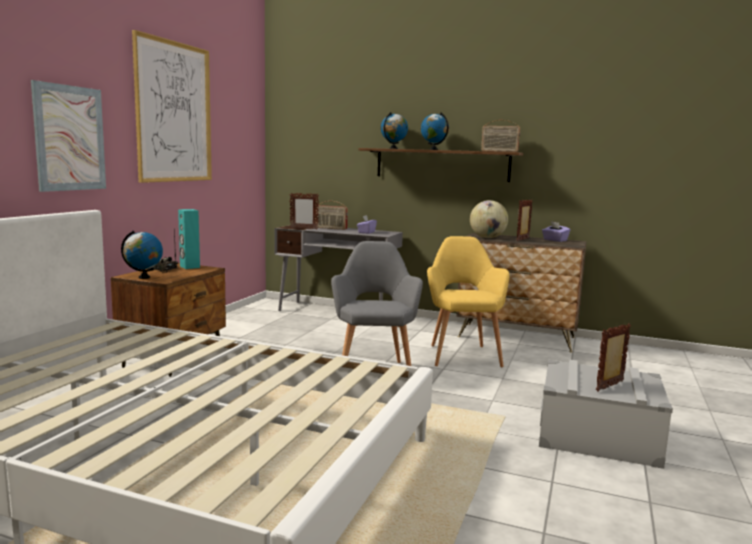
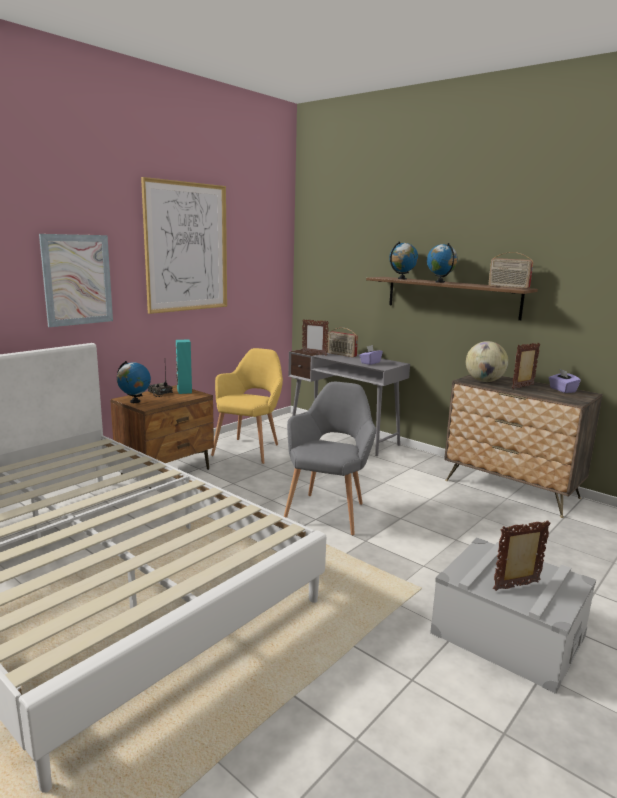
camera: 20 degrees right, 5 degrees up
(462, 354) = (433, 503): yellow armchair -> yellow armchair (250, 449)

